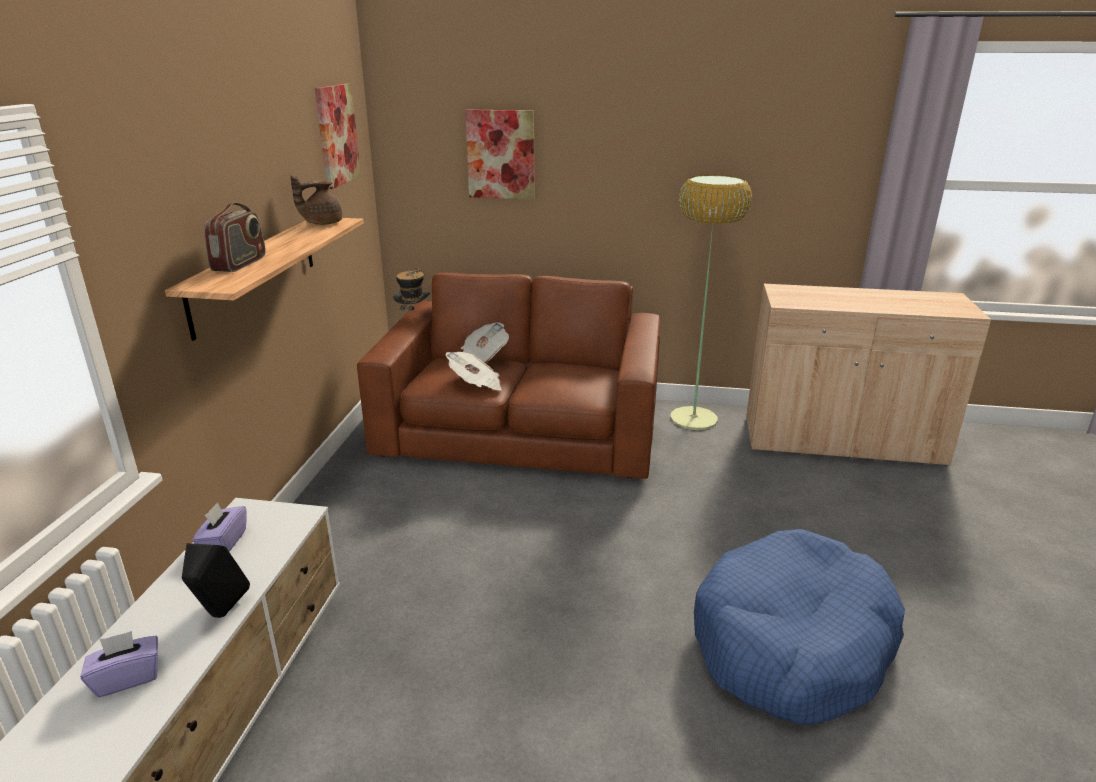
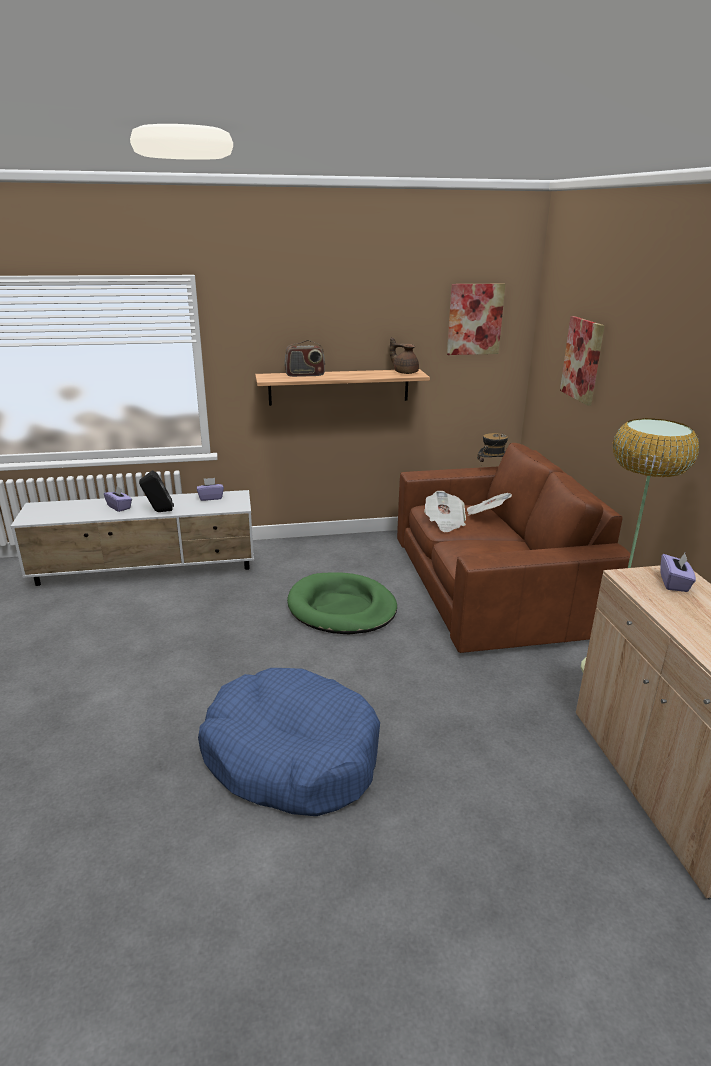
camera: 70 degrees right, 0 degrees up
(500, 540) = (341, 608): none -> green dog bed
(798, 293) = (674, 583): none -> purple tissue box

